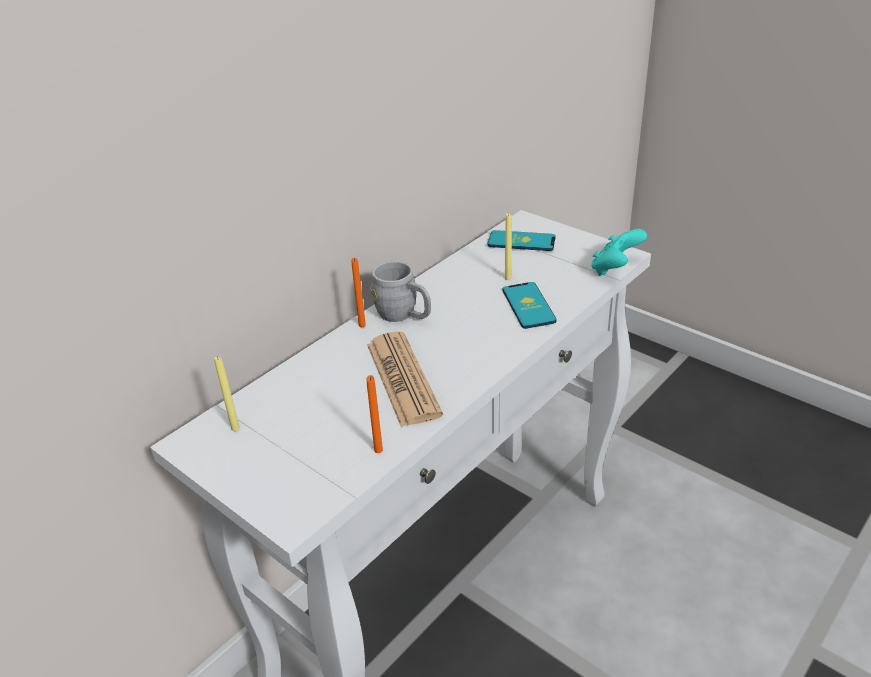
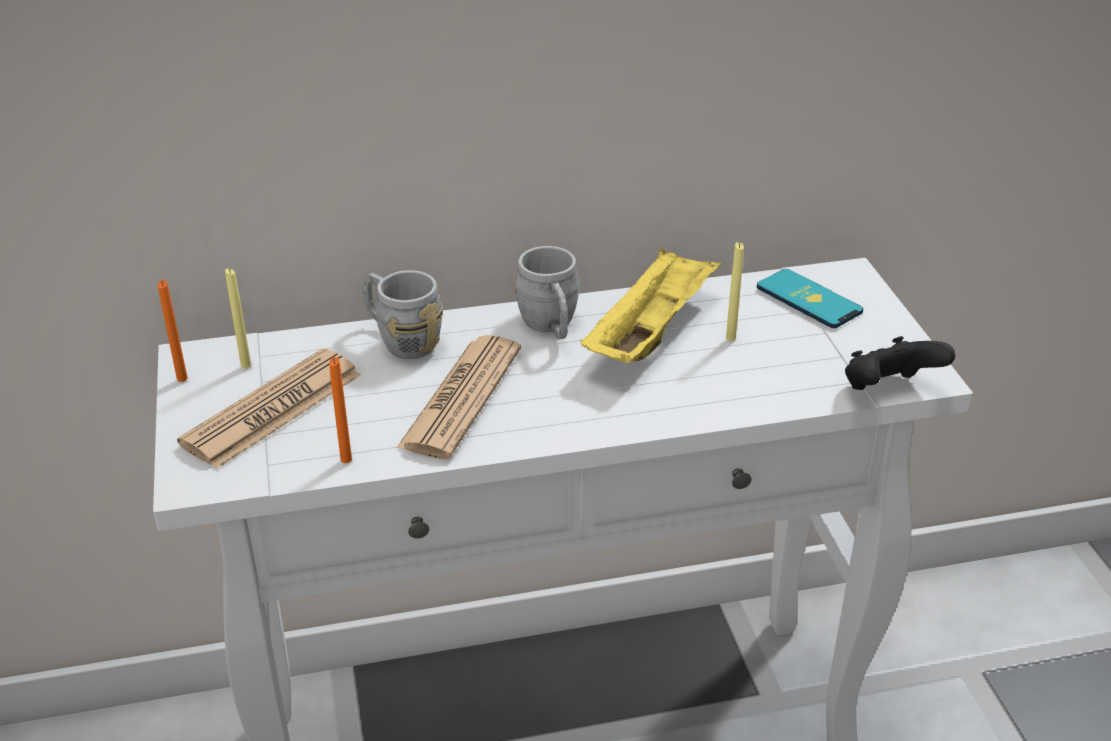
camera: 35 degrees right, 0 degrees up
(290, 445) = (273, 409): none -> newspaper
(321, 364) = (401, 339): none -> grey mug
(362, 325) = (493, 317): orange candle -> orange candle (182, 378)
(462, 294) = (650, 332): none -> yellow tray
(528, 306) = (711, 384): phone -> none
(615, 269) = (888, 391): turquoise game controller -> black game controller

